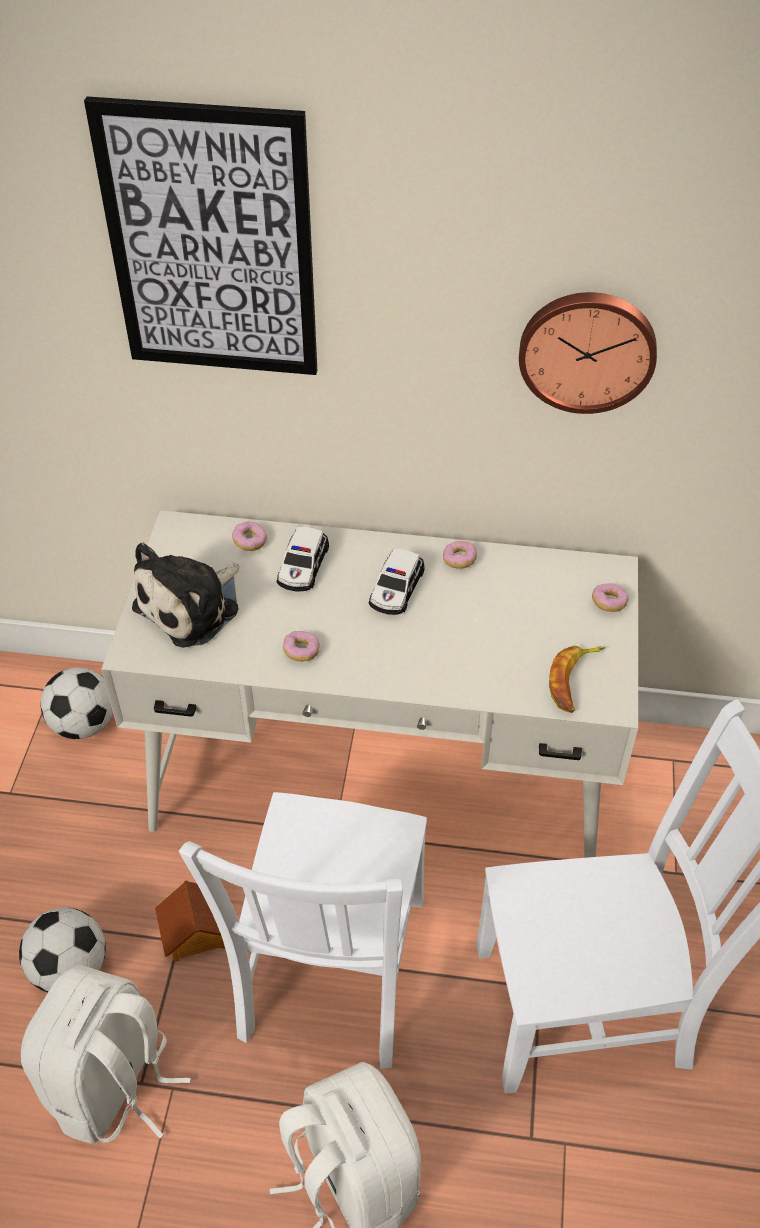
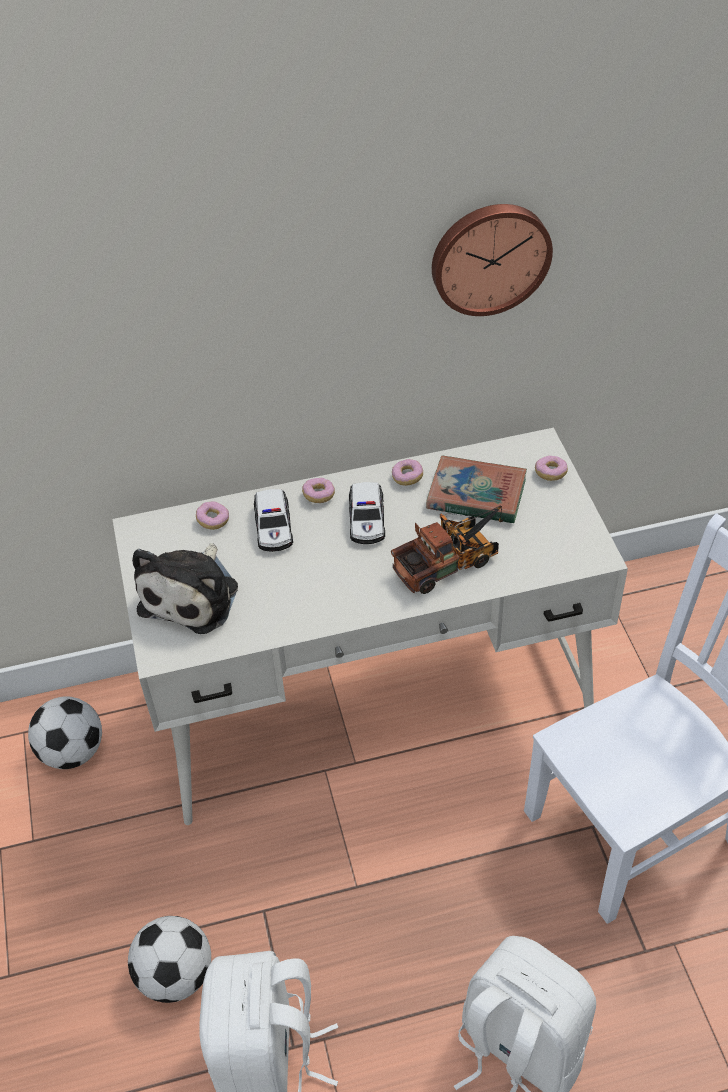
camera: 20 degrees left, 0 degrees up
(196, 932) = (276, 896): toy house -> none
(211, 244) = (140, 251): picture -> none
(301, 651) = (314, 601): donut -> donut (319, 495)
(331, 974) = (413, 885): white chair -> none
(457, 659) = (451, 562): none -> toy truck
(519, 600) = (476, 495): none -> book
(574, 681) = (557, 547): banana -> none

